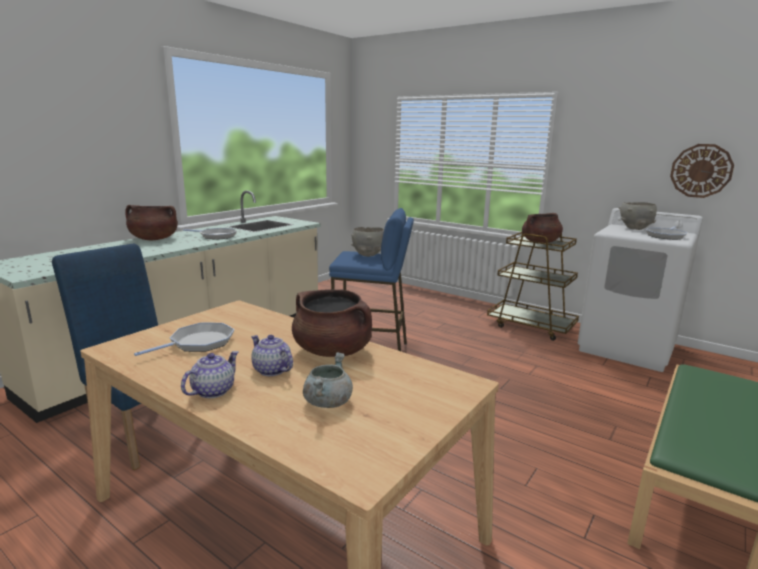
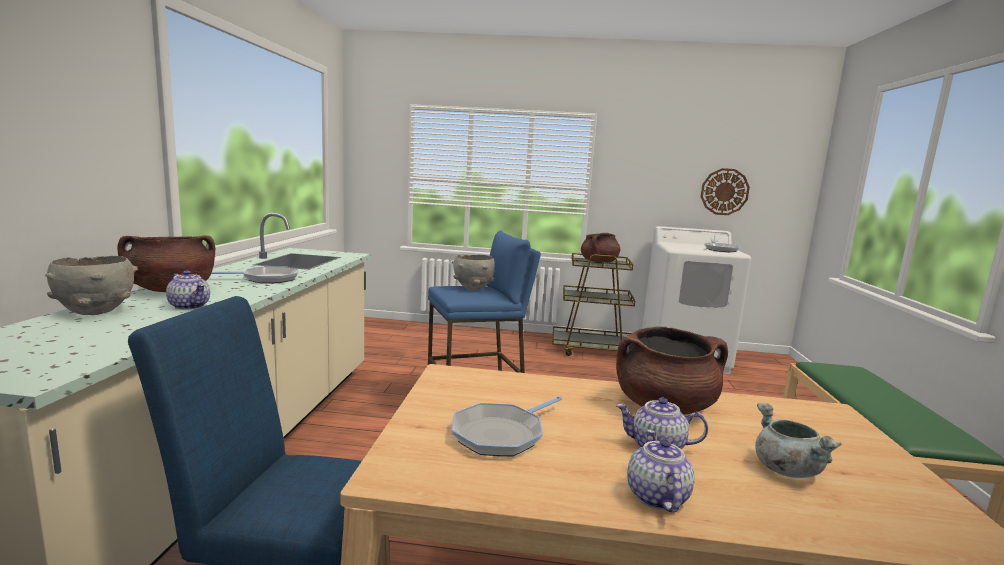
camera: 30 degrees left, 5 degrees down
(144, 249) = (190, 306): none -> teapot
(199, 343) = (501, 434): frying pan -> frying pan turned 150 degrees counterclockwise
(635, 228) = (684, 244): grey bowl -> grey bowl (96, 311)

